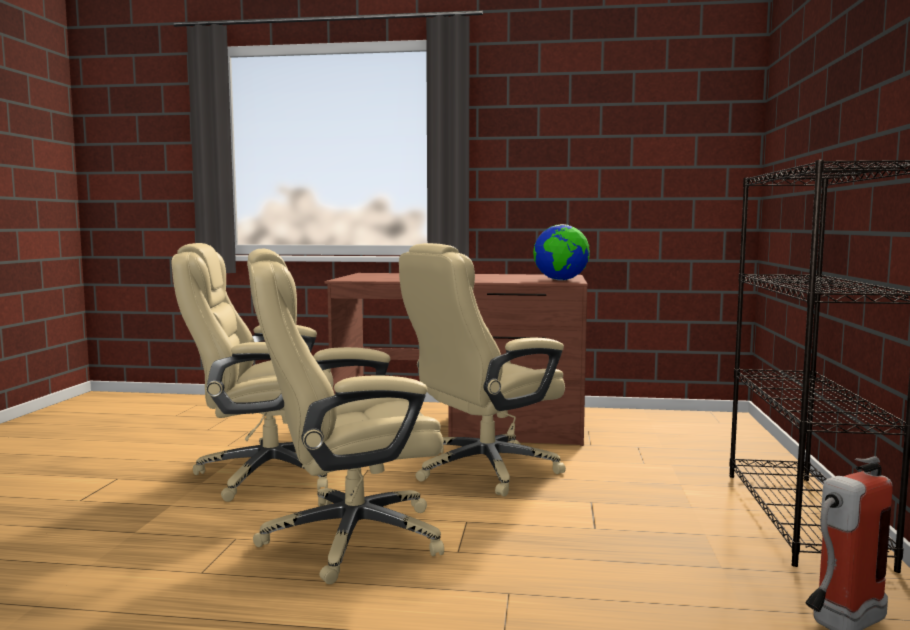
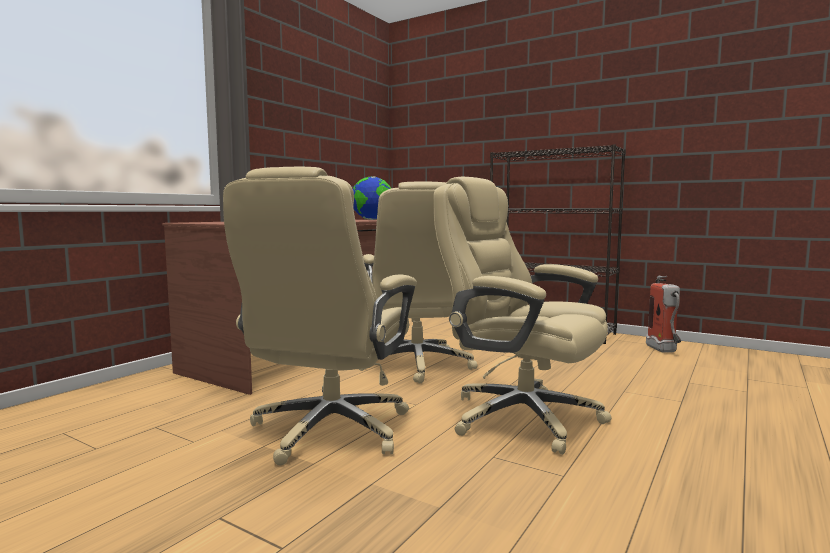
camera: 65 degrees left, 0 degrees up
(348, 538) = (520, 417): beige office chair -> beige office chair turned 120 degrees clockwise

